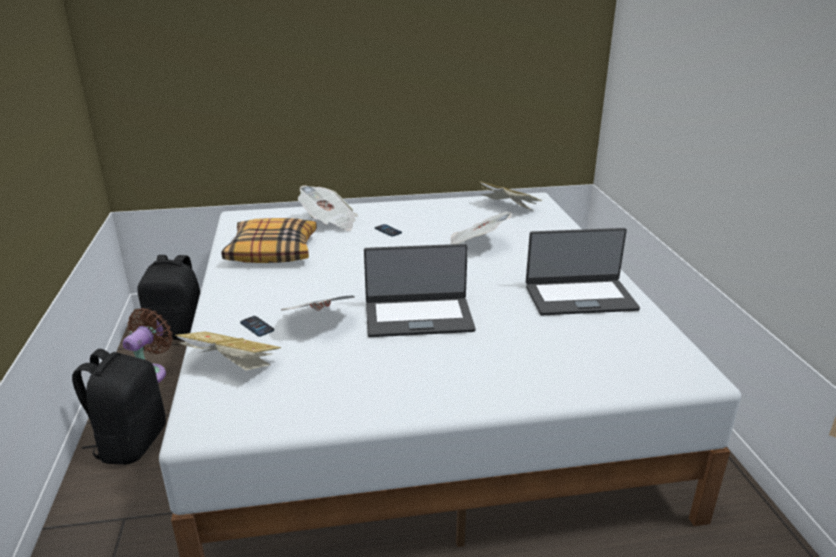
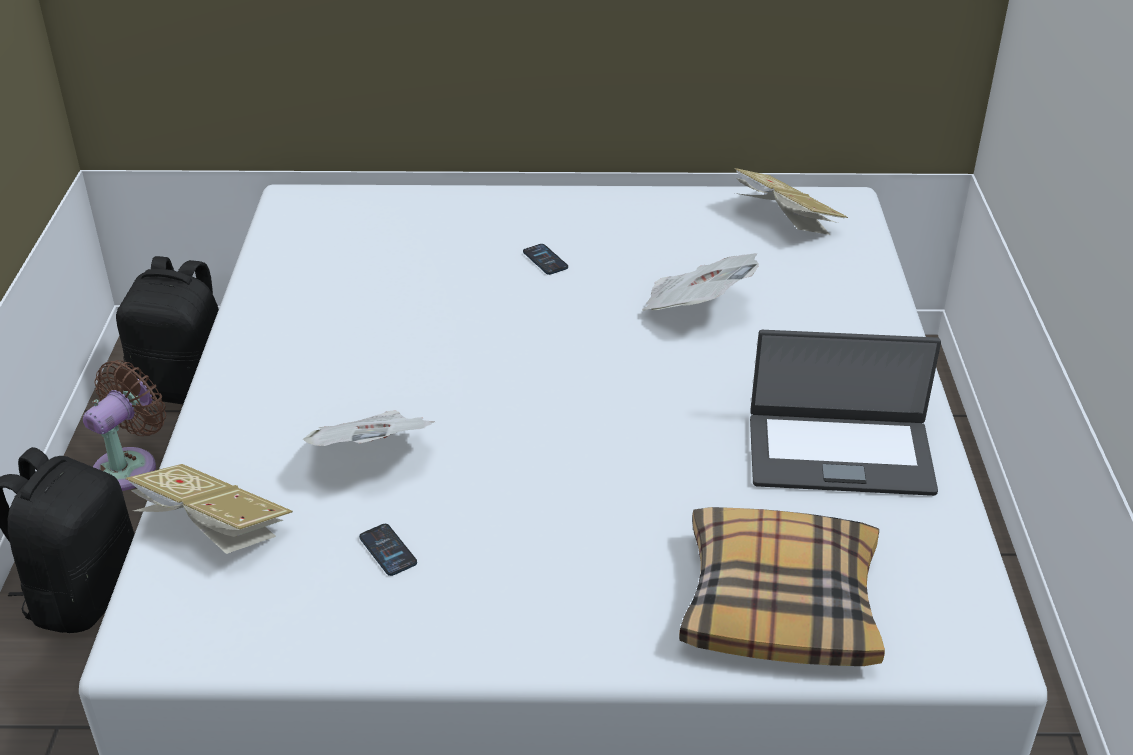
camera: 10 degrees right, 10 degrees up
(257, 326) = (271, 455): phone -> phone (388, 550)
(273, 251) = (333, 289): pillow -> pillow (780, 603)
(329, 222) = (447, 230): newspaper -> none
(418, 317) = (541, 465): laptop -> none

